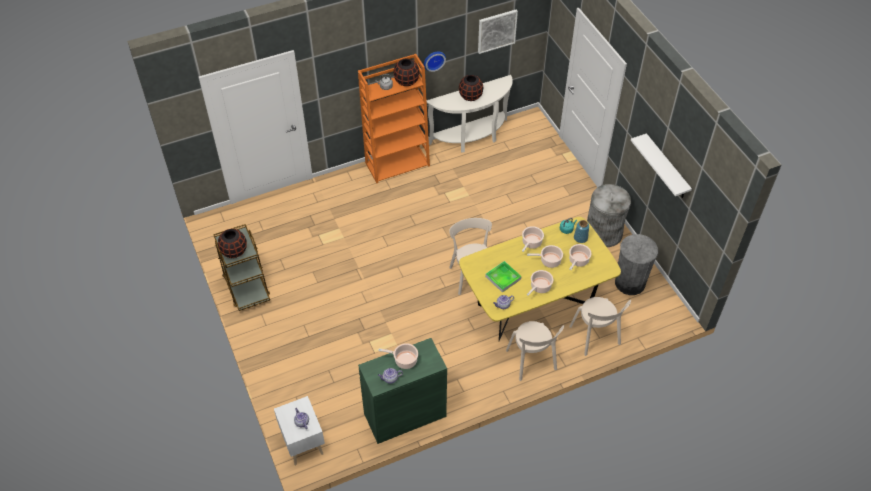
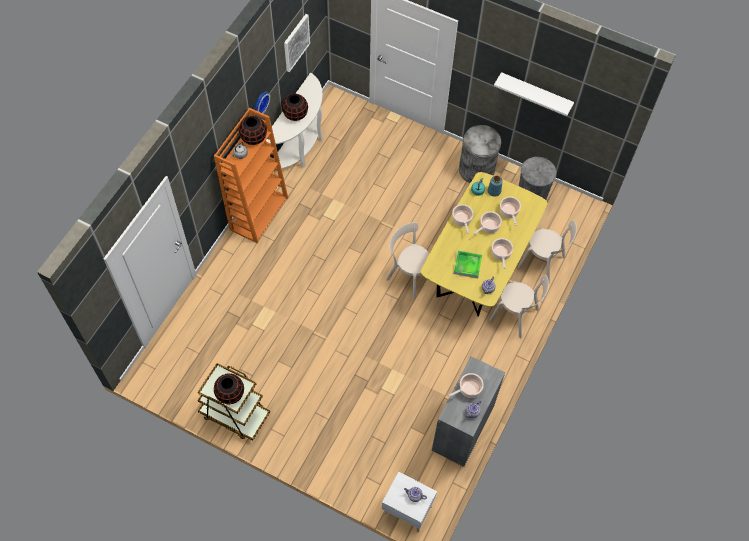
camera: 40 degrees left, 10 degrees up
(405, 415) = (463, 428): green cabinet -> grey cabinet

